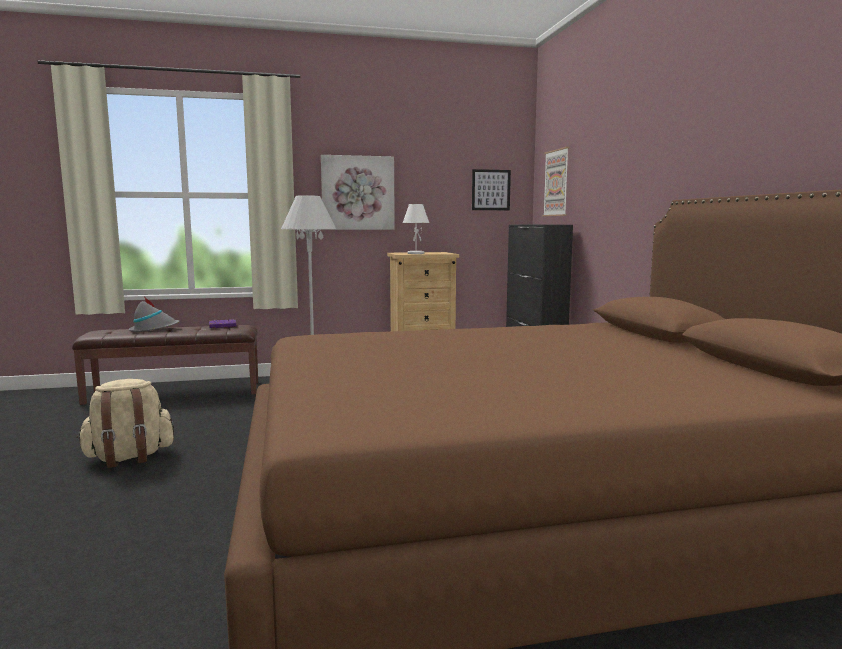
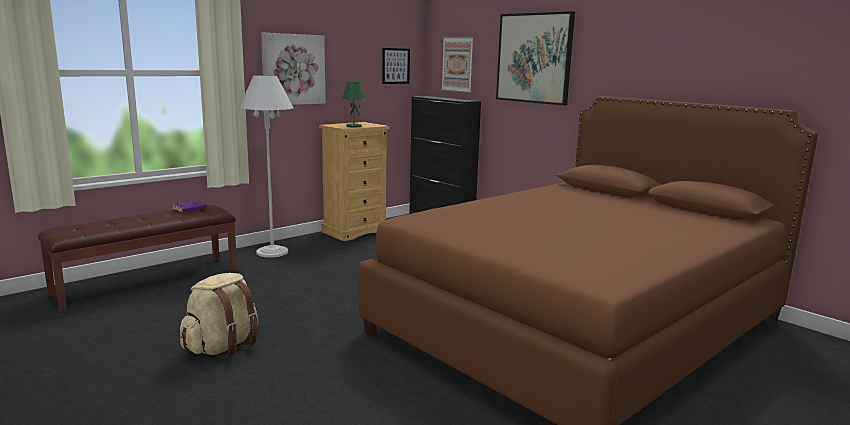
camera: 30 degrees left, 5 degrees up
(154, 329) = (122, 220): grey hat -> none
(415, 253) = (353, 126): white table lamp -> green table lamp
(620, 161) = (534, 58): none -> picture

